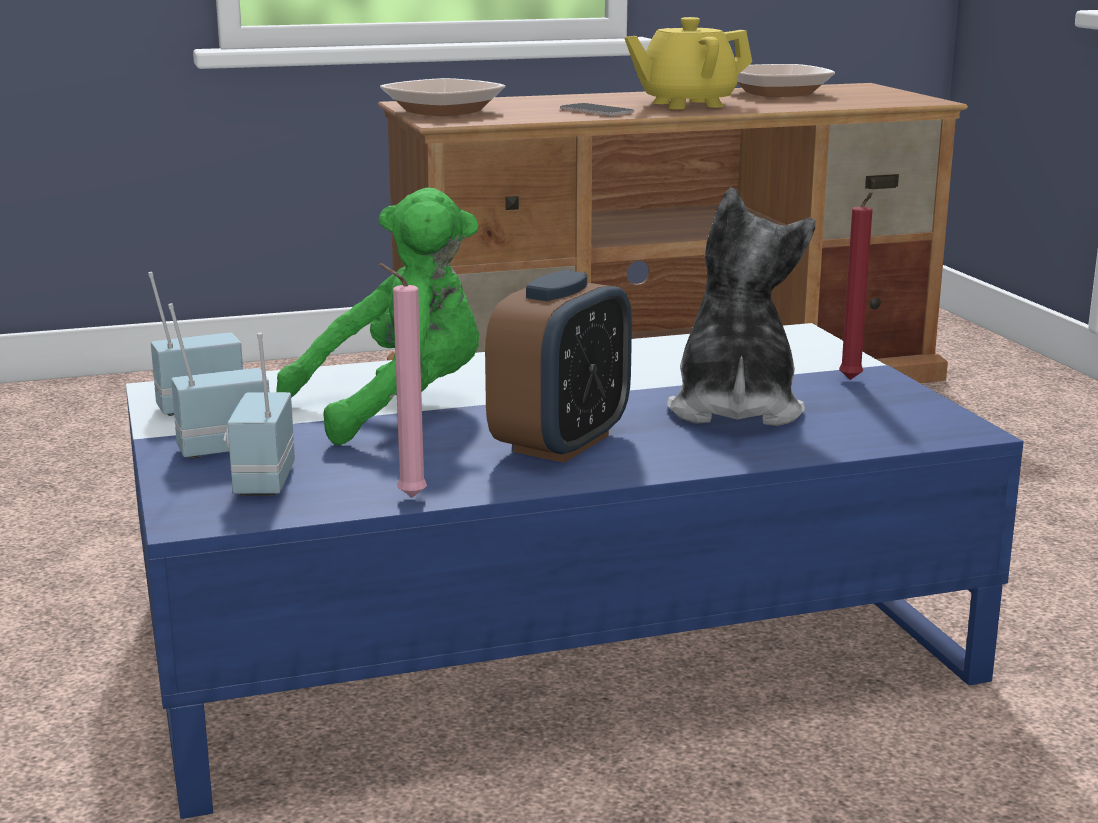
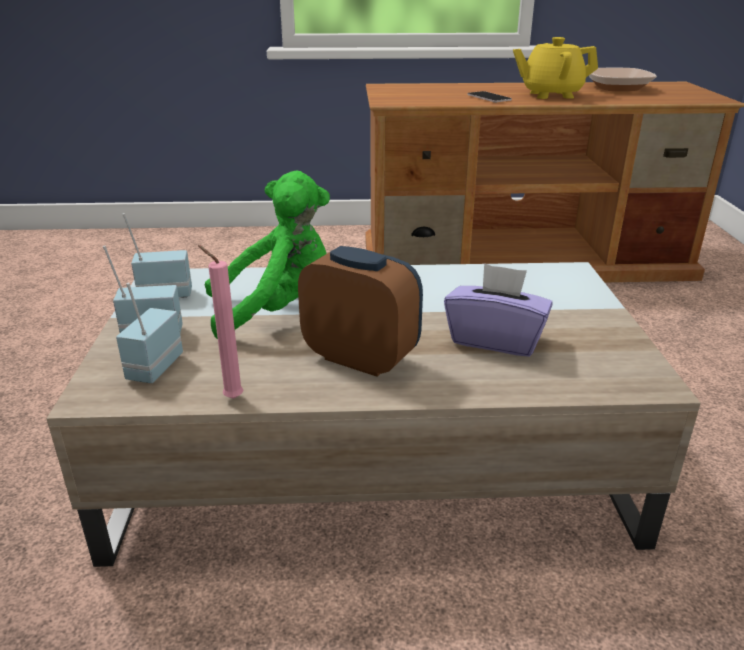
camera: 15 degrees right, 10 degrees up
(443, 111) = (395, 93): bowl -> none
(548, 638) = (371, 456): blue coffee table -> beige coffee table
(561, 443) = (361, 358): alarm clock -> alarm clock turned 105 degrees counterclockwise
(734, 409) = (495, 339): plush toy -> purple tissue box
(851, 381) = (592, 321): red candle -> none

